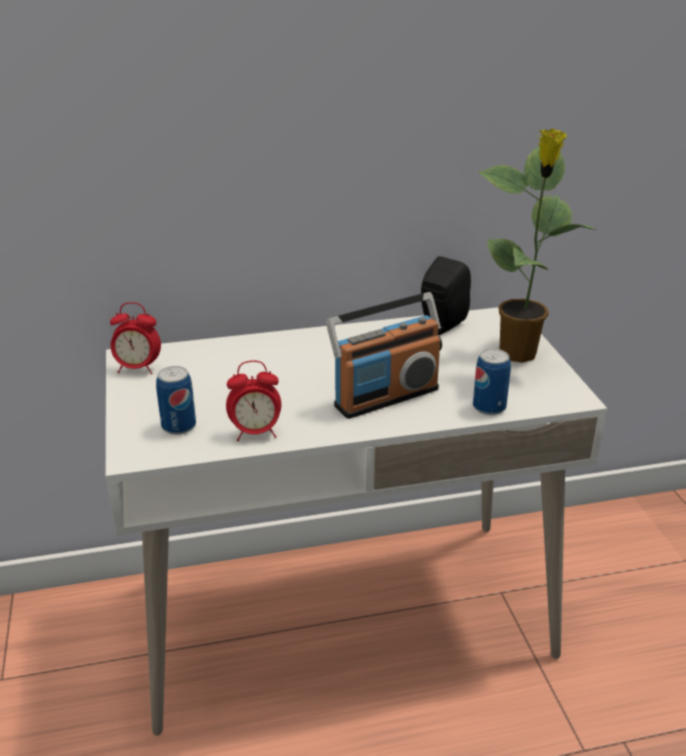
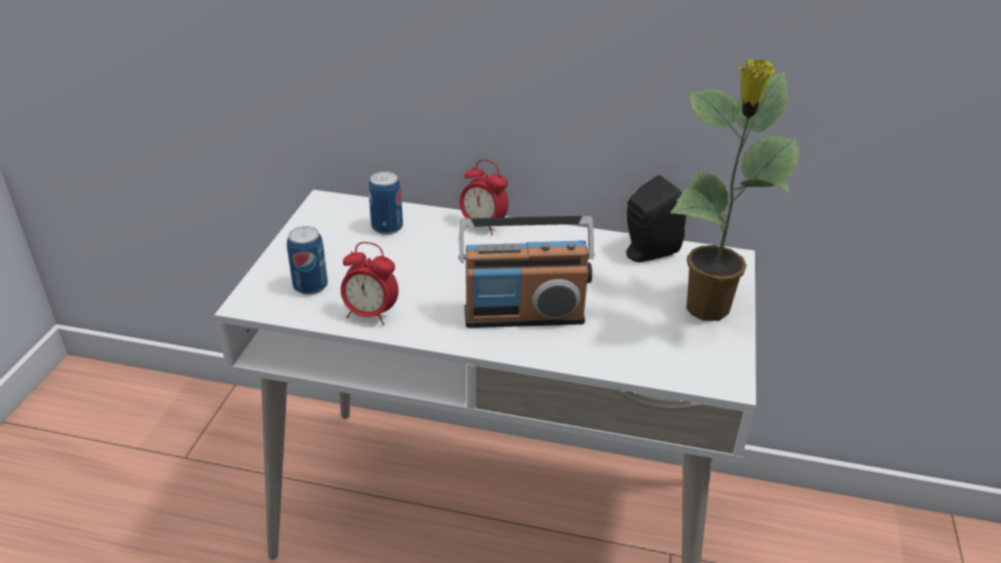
camera: 25 degrees right, 5 degrees up
(138, 368) = (323, 216): alarm clock -> alarm clock (482, 225)
(489, 407) = (621, 361): can -> can (387, 227)

